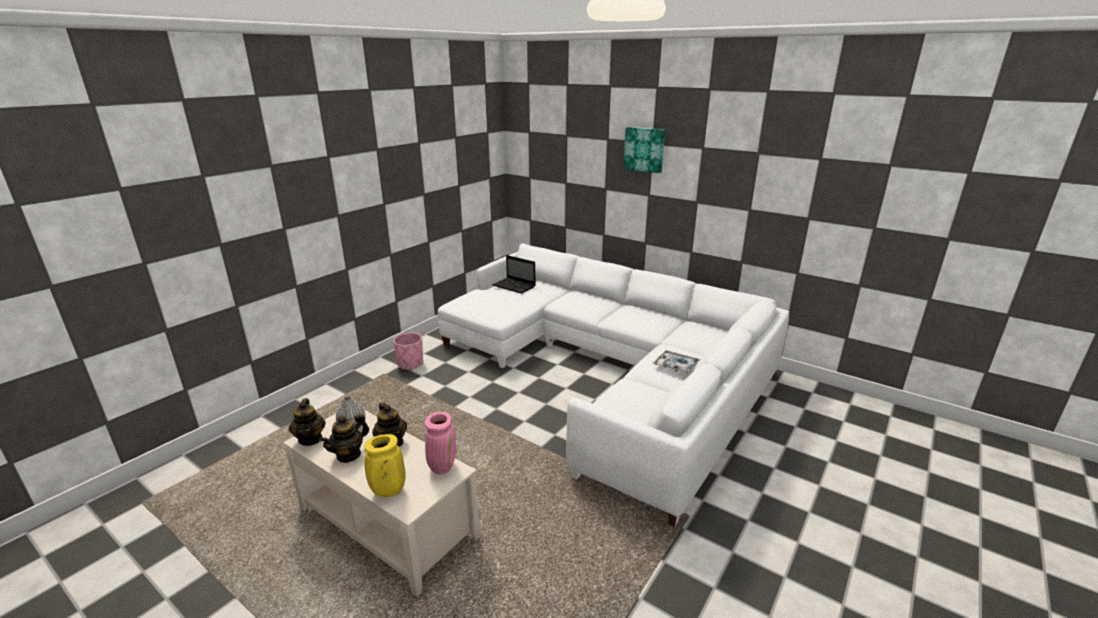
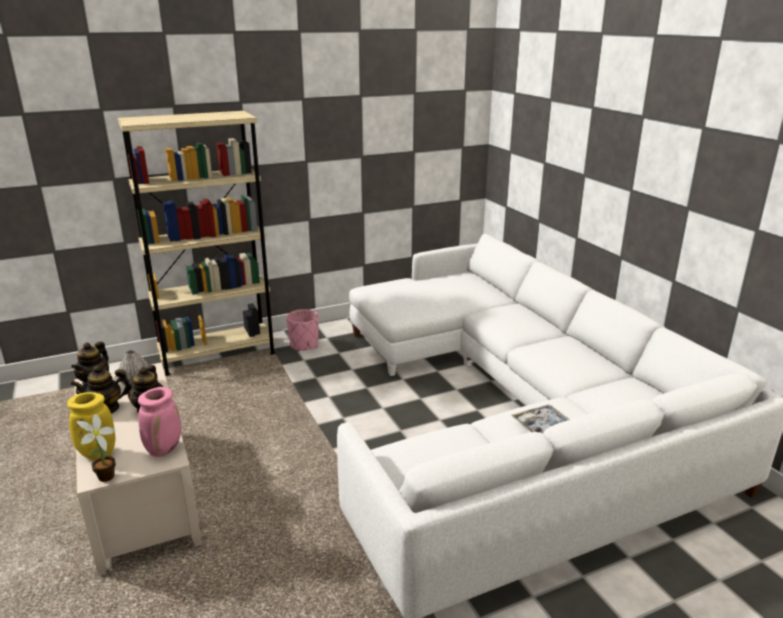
camera: 30 degrees right, 0 degrees up
(339, 392) = (217, 355): none -> beige bookcase
(418, 505) = (104, 478): none -> potted plant
(515, 286) = (450, 283): laptop -> none
(644, 149) = (631, 124): picture -> none

